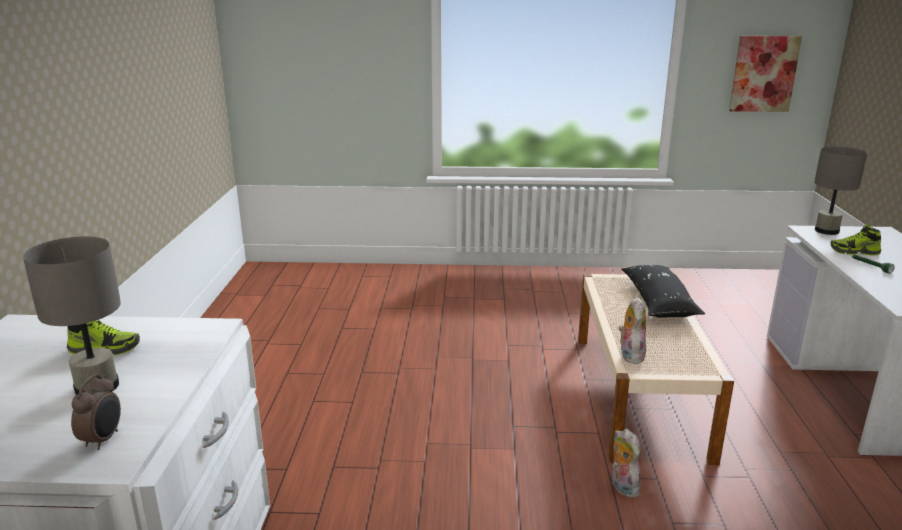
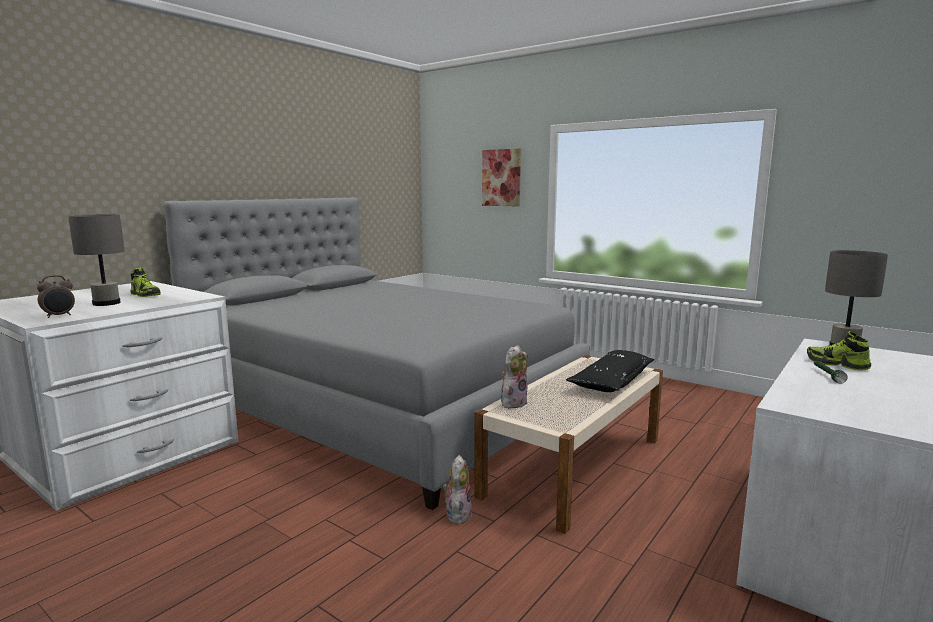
camera: 35 degrees right, 10 degrees down
(361, 387) = (382, 404): none -> grey bed
(763, 74) = (870, 194): picture -> picture (501, 178)

